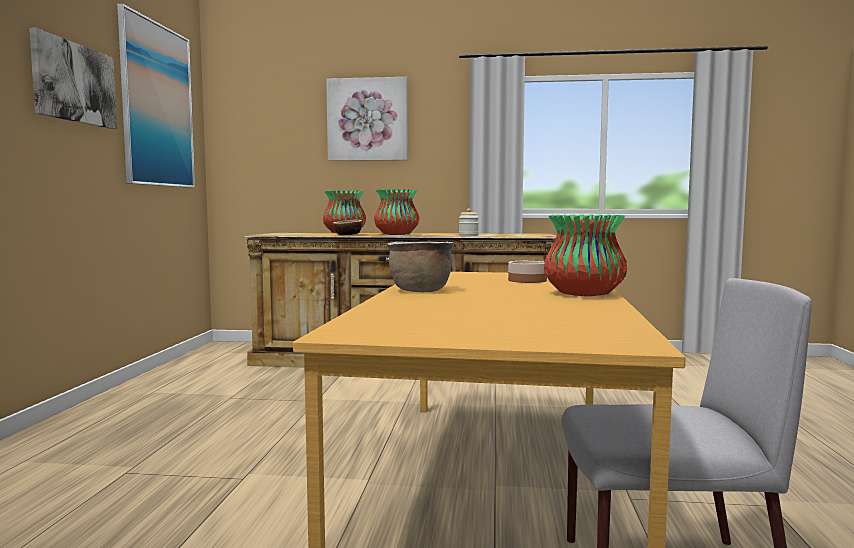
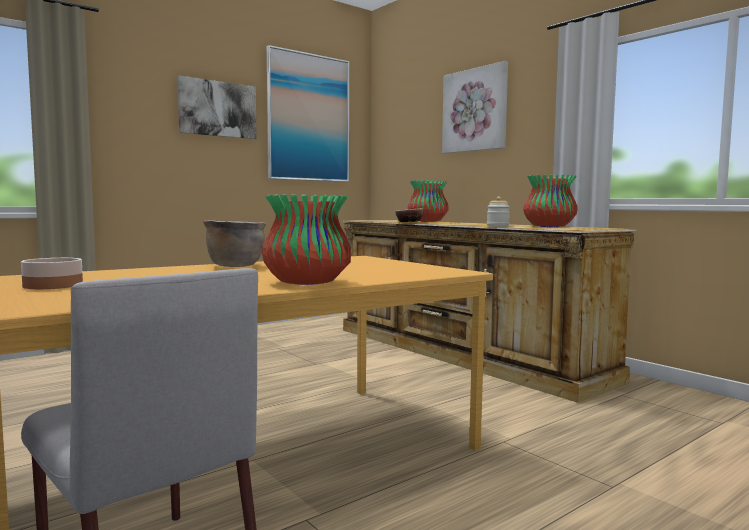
camera: 45 degrees right, 0 degrees up
(397, 234) = (449, 223): vase -> vase (549, 226)
(526, 280) = (369, 269): bowl -> bowl (53, 285)

